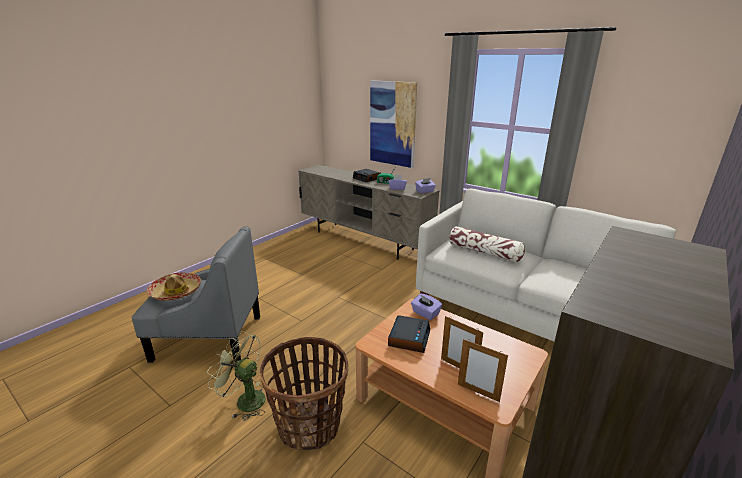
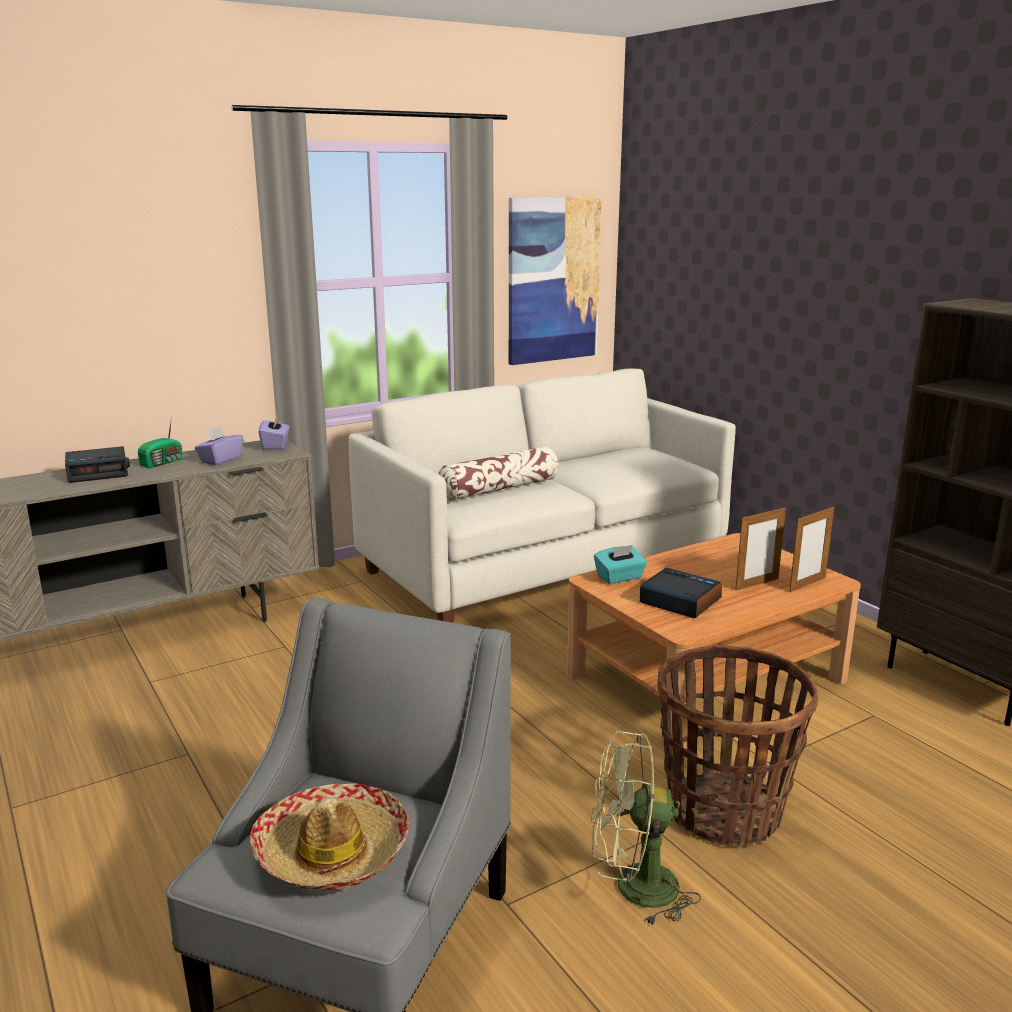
camera: 70 degrees left, 5 degrees down
(245, 400) = (633, 888): green fan -> green fan turned 45 degrees clockwise
(393, 124) = (99, 321): picture -> picture (553, 280)
(425, 313) = (619, 578): purple tissue box -> turquoise tissue box

